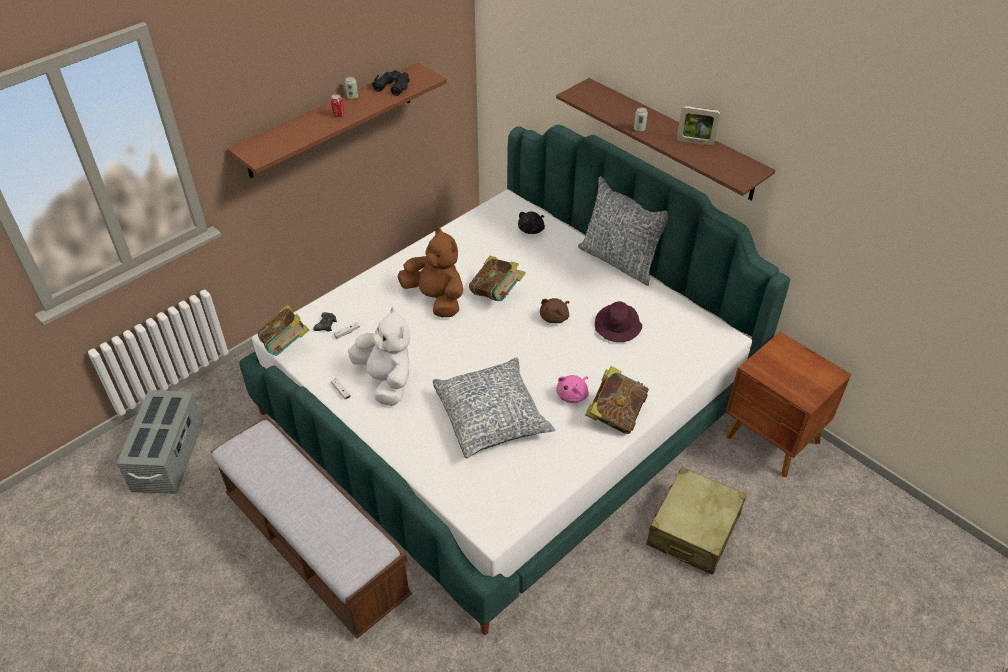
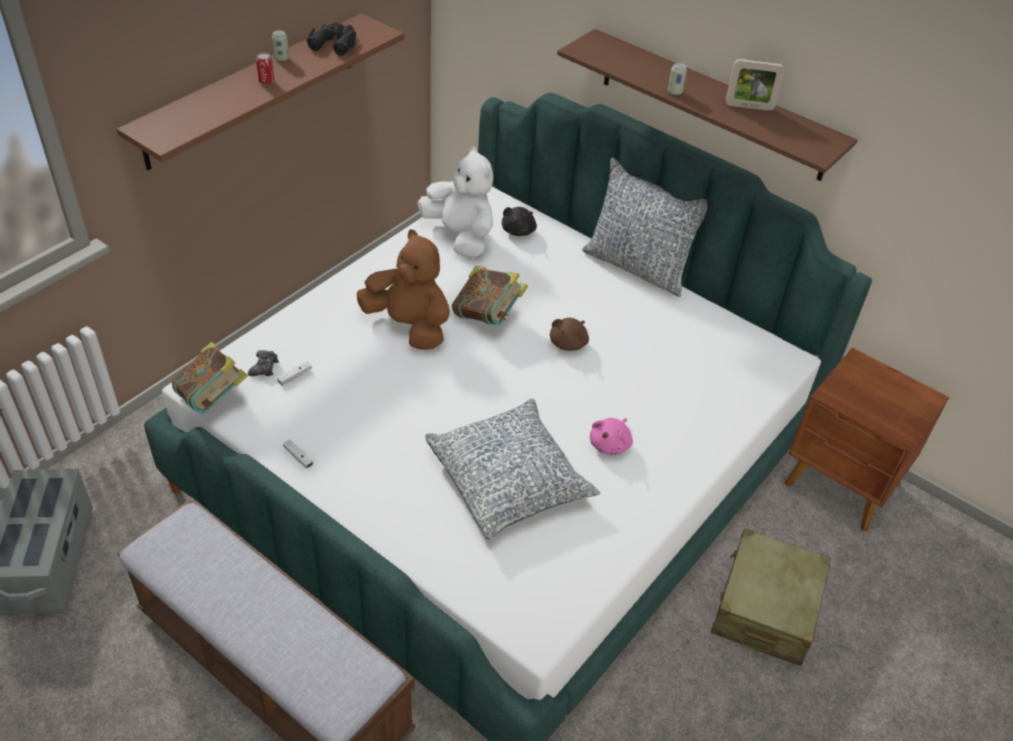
camera: 10 degrees left, 0 degrees up
(386, 381) = (359, 439): white plush toy -> white plush toy (460, 236)
(615, 415) = (670, 467): book -> none
(618, 326) = (651, 350): purple hat -> none

